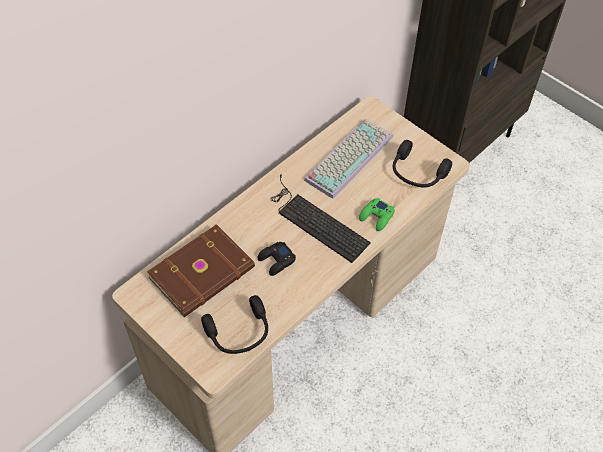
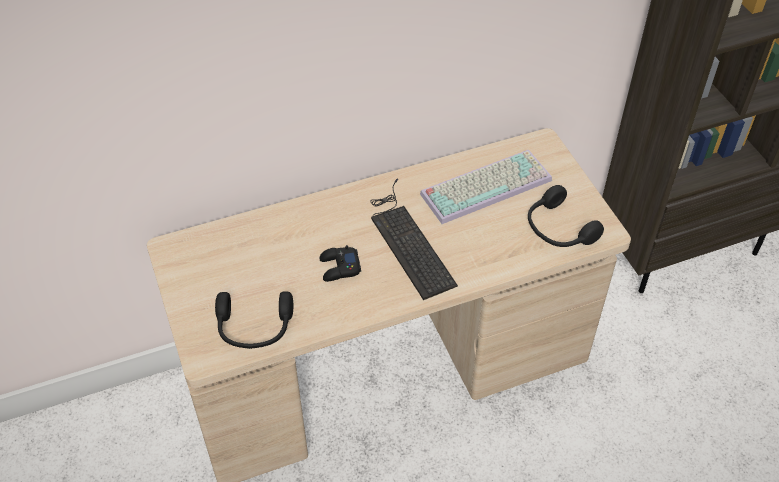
camera: 25 degrees right, 5 degrees down
(203, 273) = (253, 253): brown book -> none
(376, 217) = (482, 261): green game controller -> none

